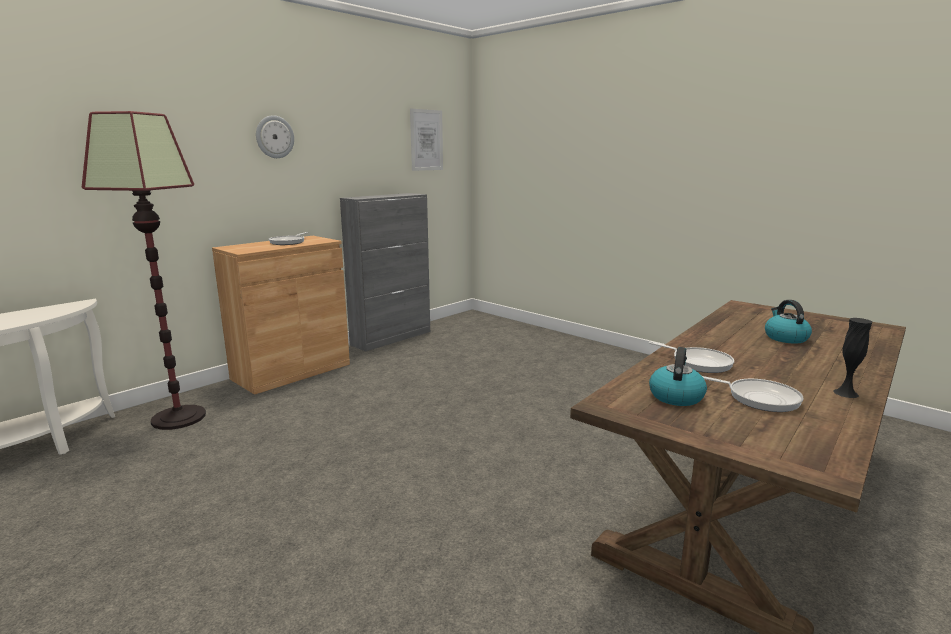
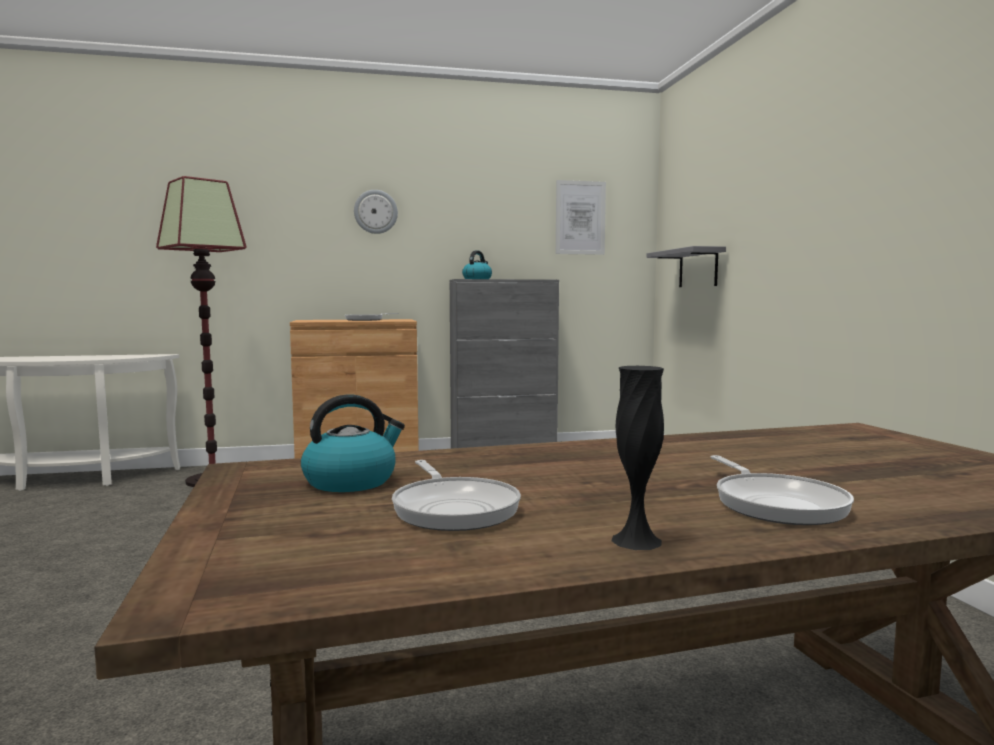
camera: 35 degrees right, 10 degrees down
(523, 184) = (698, 268): none -> grey shelf
(698, 362) = (520, 463): frying pan -> frying pan (776, 504)
(785, 338) = (793, 467): kettle -> kettle (477, 279)

